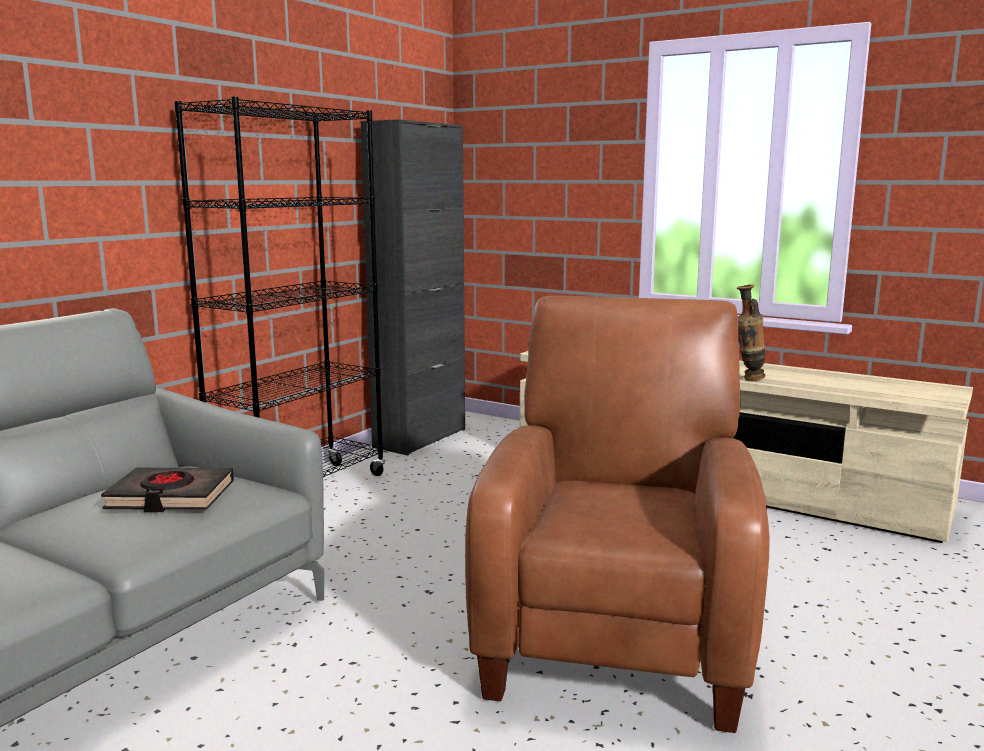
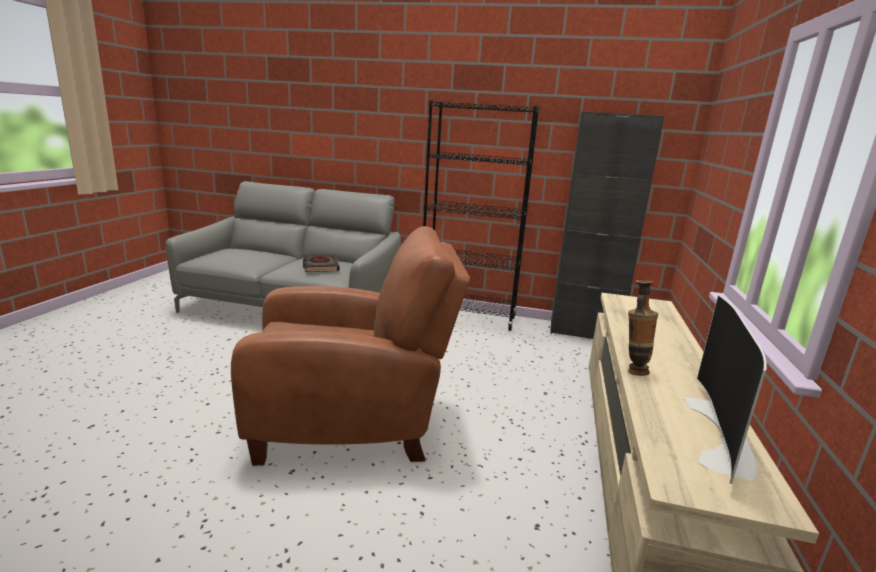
camera: 70 degrees right, 5 degrees up
(860, 379) = (723, 435): none -> television

